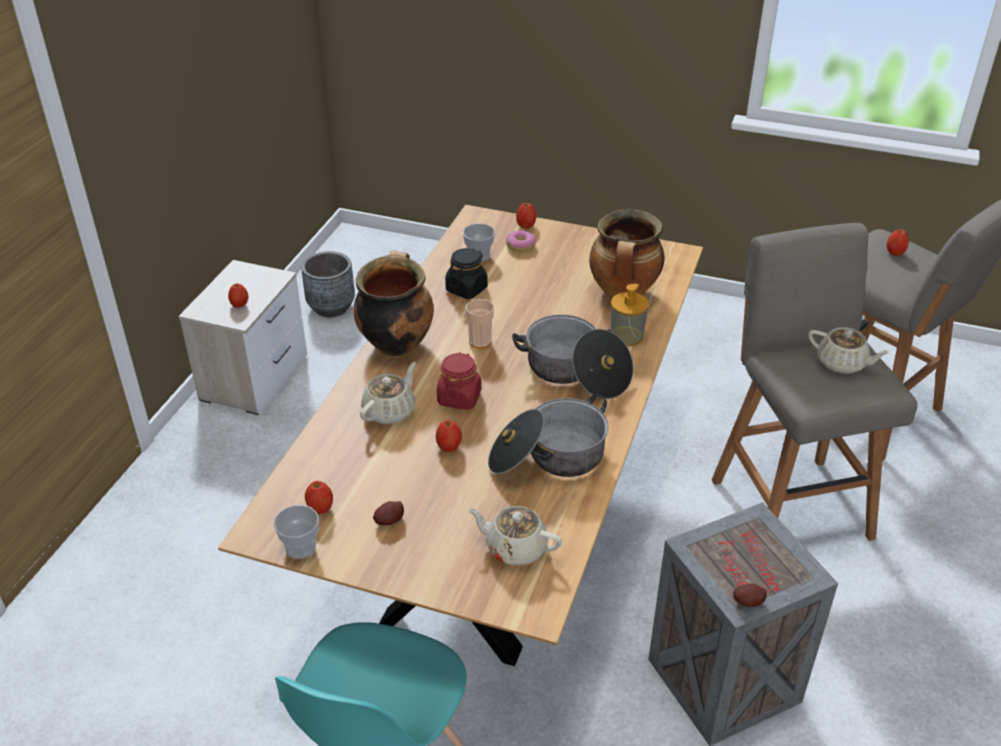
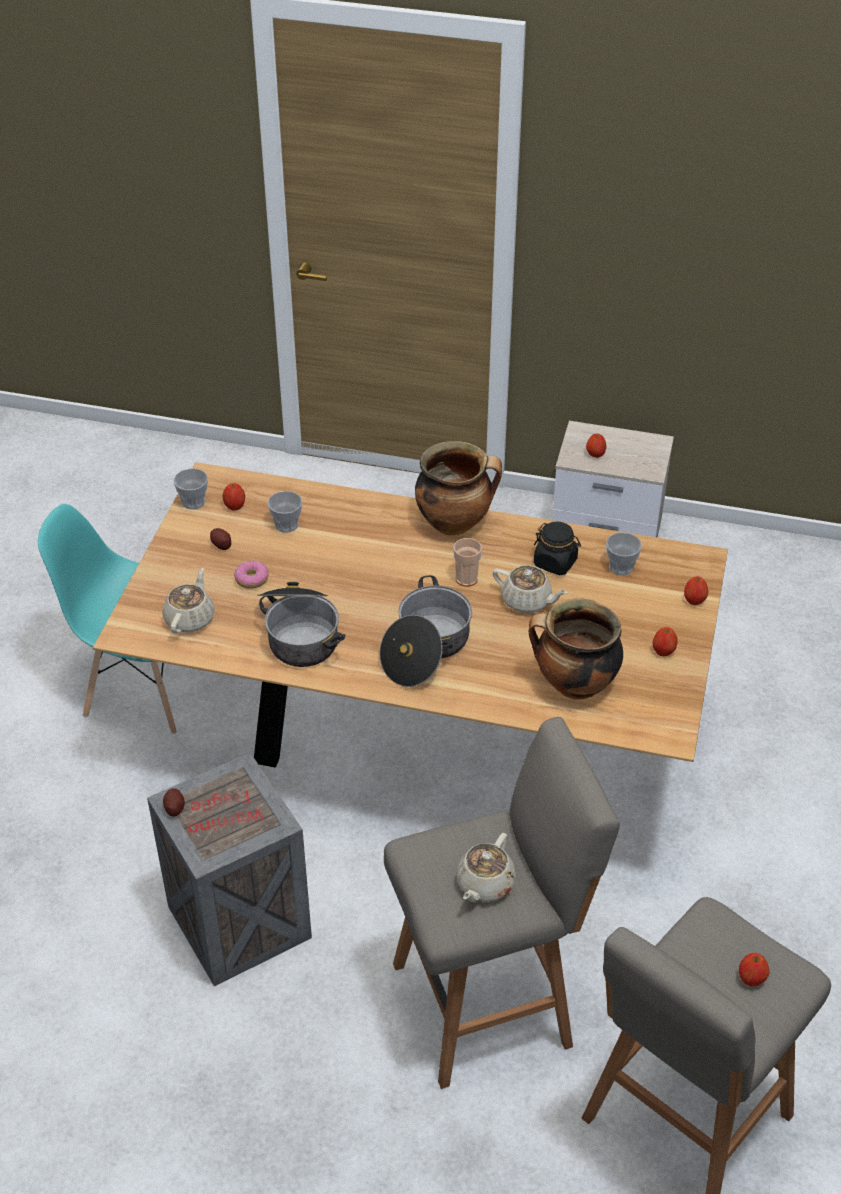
camera: 85 degrees right, 5 degrees up
(331, 307) = (743, 571): grey planter -> none
(367, 464) = (286, 525): none -> cup
(390, 411) = (356, 530): beige teapot -> beige teapot (527, 601)
(449, 447) = (310, 570): apple -> apple (663, 651)
(459, 398) = (378, 571): red jar -> none
(521, 246) = (650, 598): donut -> donut (251, 579)
(626, 336) = (493, 687): soap dispenser -> none

